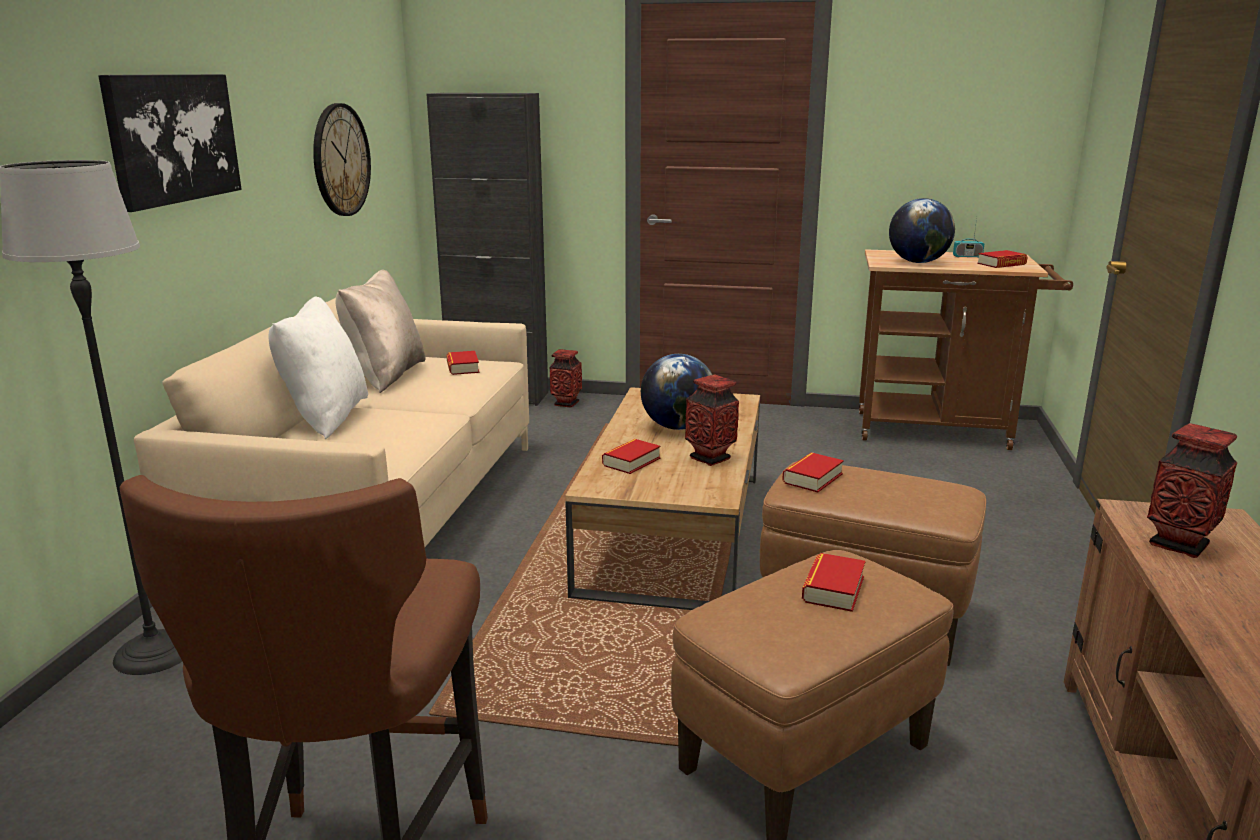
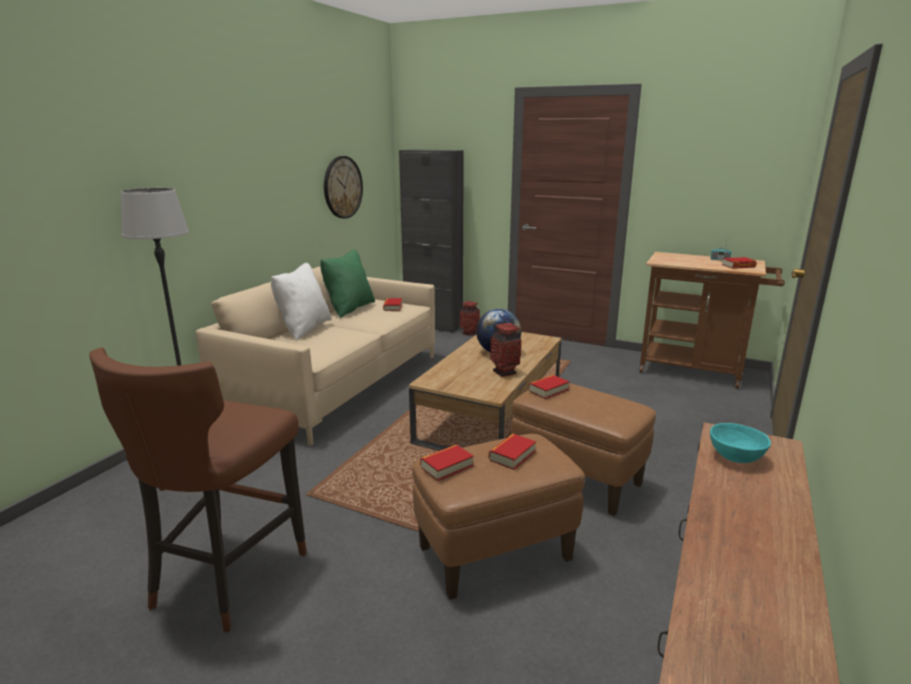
camera: 15 degrees right, 0 degrees up
(172, 138) = (231, 176): picture -> none
(385, 375) = (349, 308): beige pillow -> green pillow
(631, 462) = (457, 369): book -> book (446, 466)
(918, 262) = (681, 262): globe -> none
(1179, 544) = (734, 457): vase -> turquoise bowl

